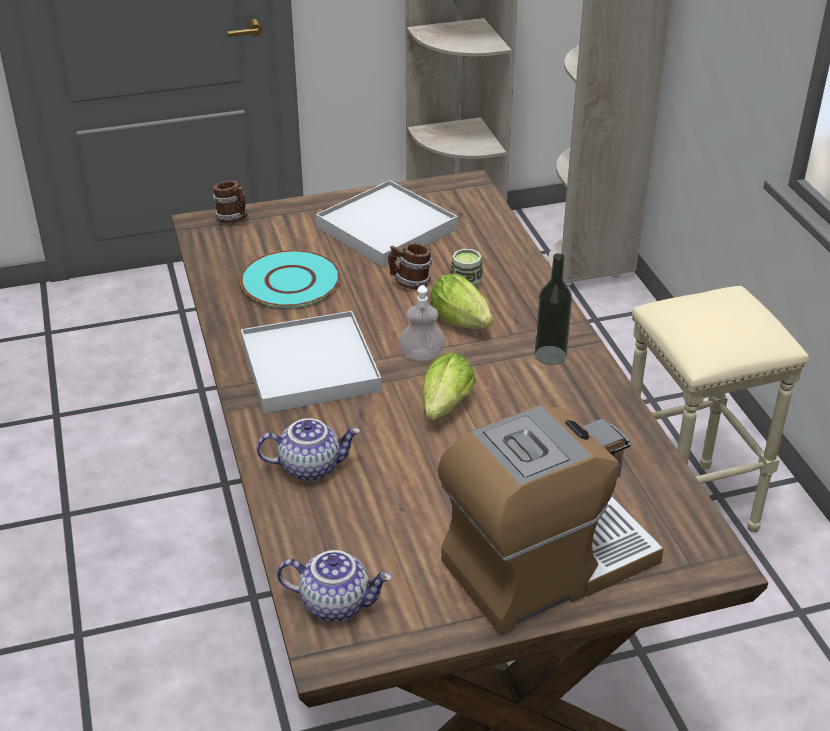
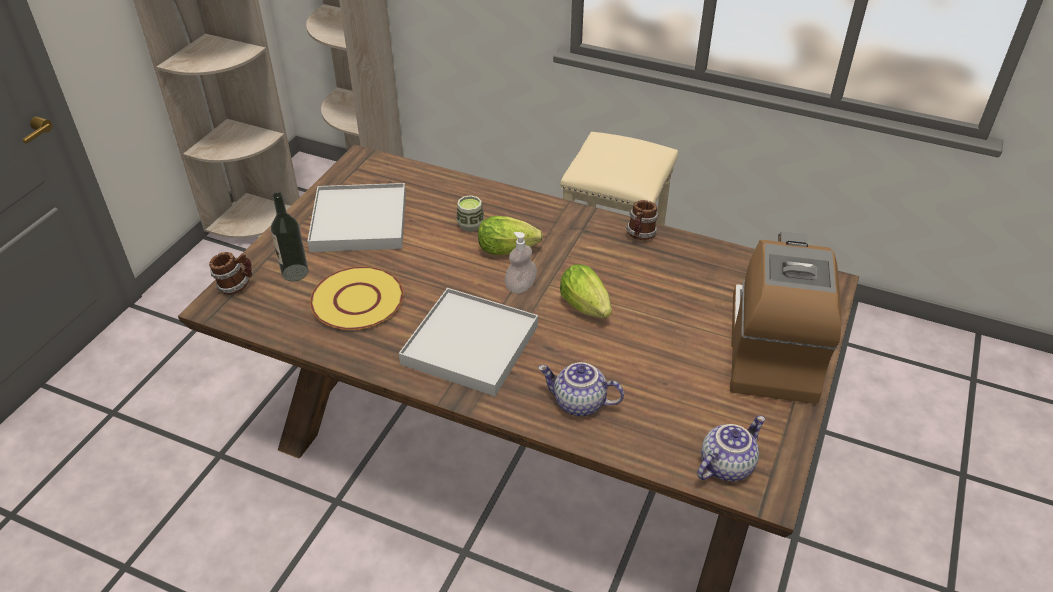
camera: 50 degrees left, 5 degrees up
(291, 281) = (358, 300): turquoise plate -> yellow plate
(310, 467) = (578, 403): teapot -> teapot turned 105 degrees counterclockwise
(410, 283) = (436, 247): mug -> mug (640, 235)
(550, 355) = (586, 234): bottle -> bottle (295, 272)

